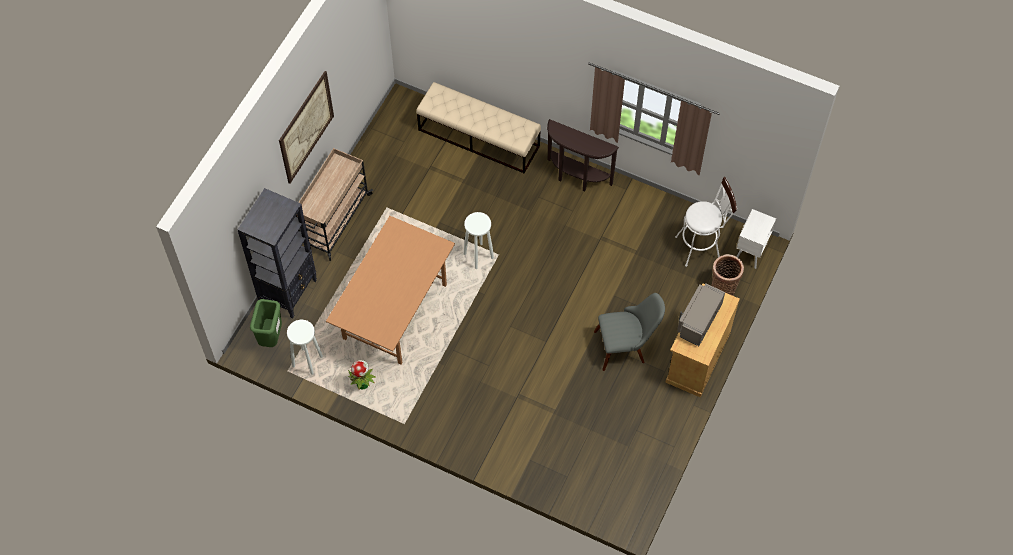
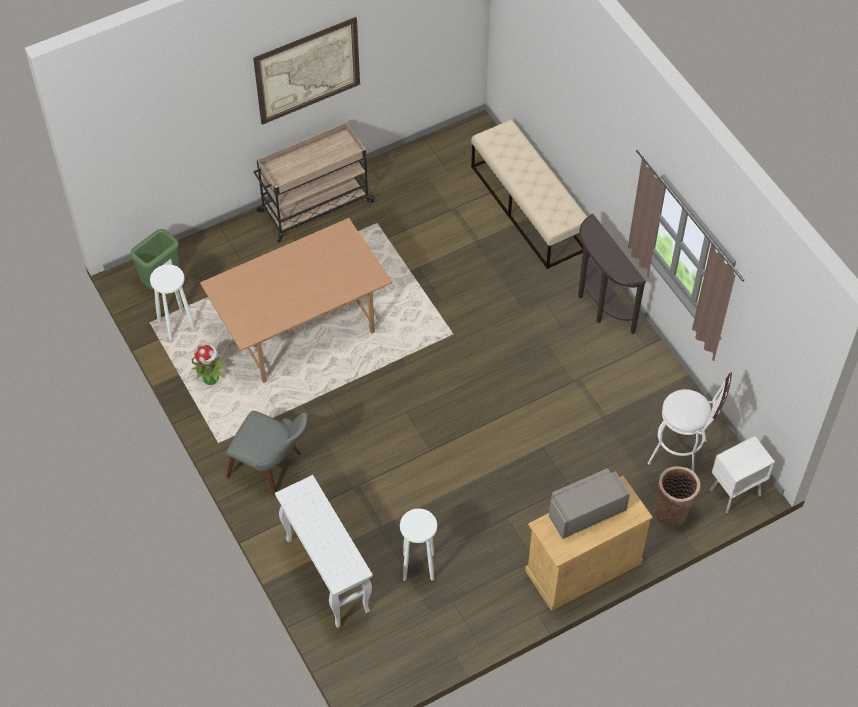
camera: 35 degrees right, 5 degrees down
(289, 291) = (214, 248): black bookcase -> none
(478, 255) = (431, 323): white stool -> white stool (418, 566)
(545, 464) = (326, 574): none -> white console table
(626, 346) = (513, 507): grey chair -> grey chair (273, 467)

